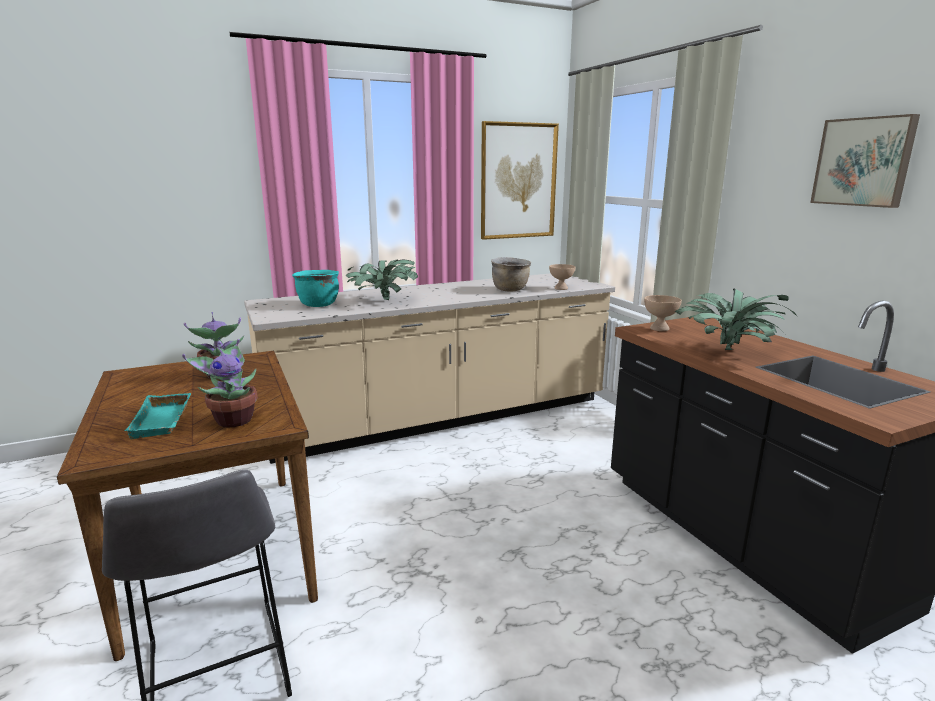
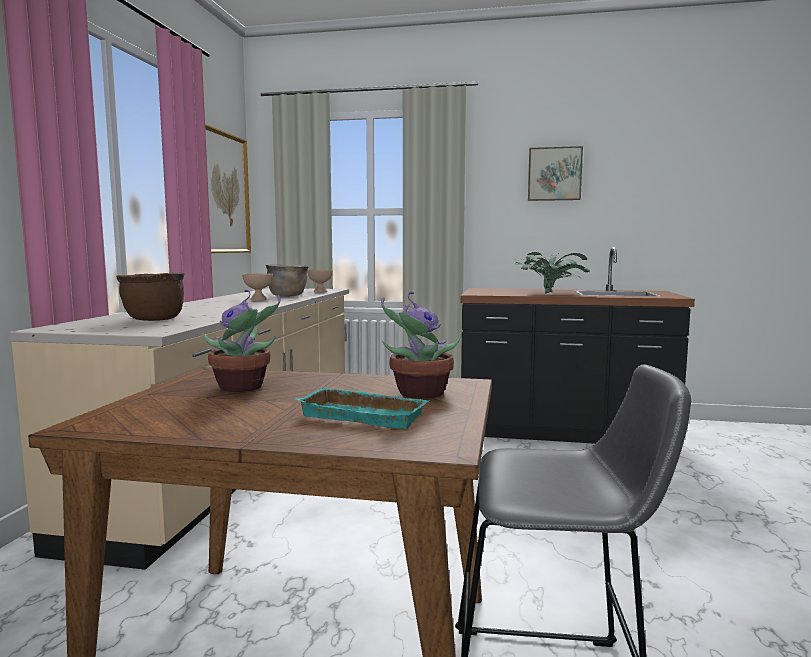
camera: 55 degrees left, 10 degrees down
(318, 305) = (153, 320): turquoise cooking pot -> brown cooking pot
(383, 301) = (213, 310): potted plant -> none
(659, 328) = (481, 293): beige bowl -> beige bowl (258, 300)

